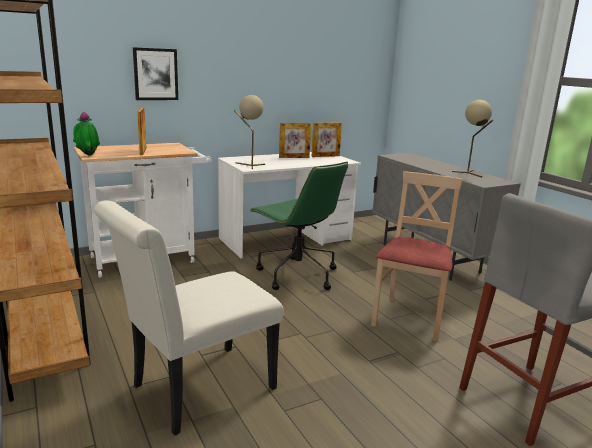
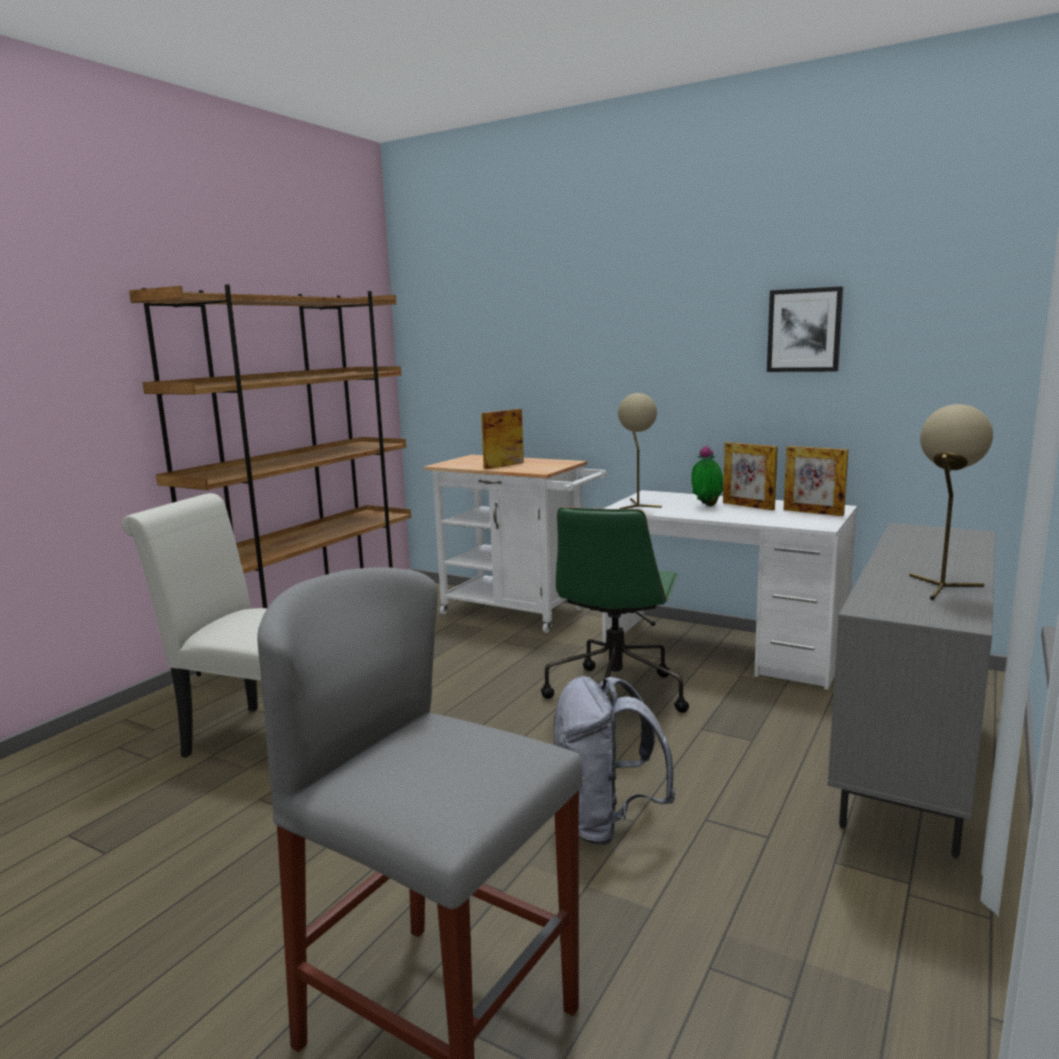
camera: 60 degrees right, 5 degrees down
(87, 156) = (440, 463): potted plant -> potted plant (706, 506)
(155, 74) = (564, 365): picture -> picture (804, 330)
(409, 318) = (606, 822): beige chair -> grey backpack

